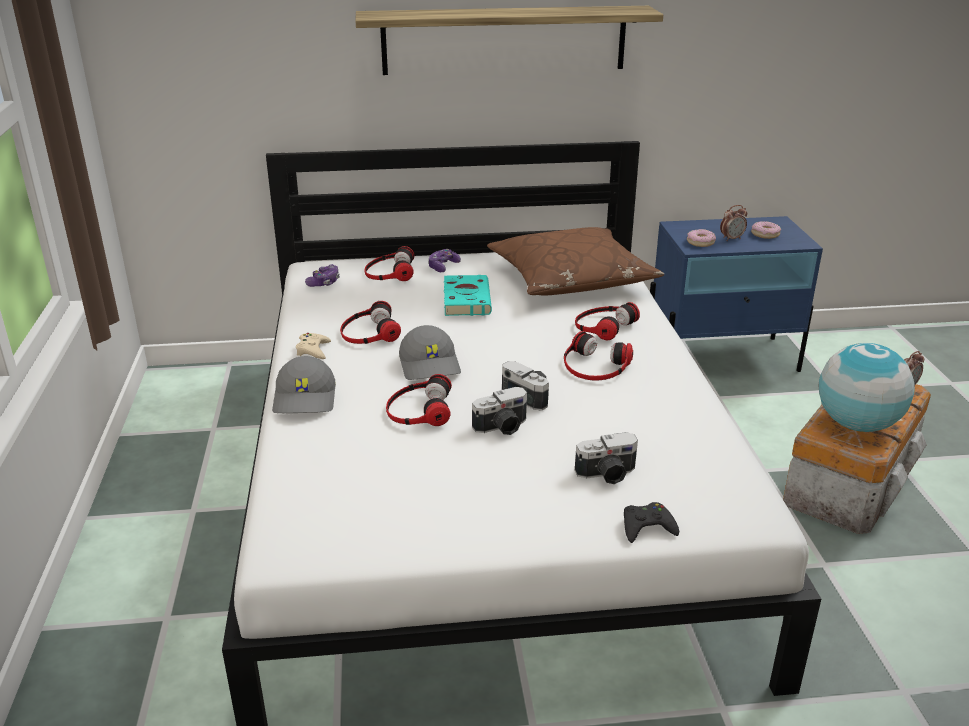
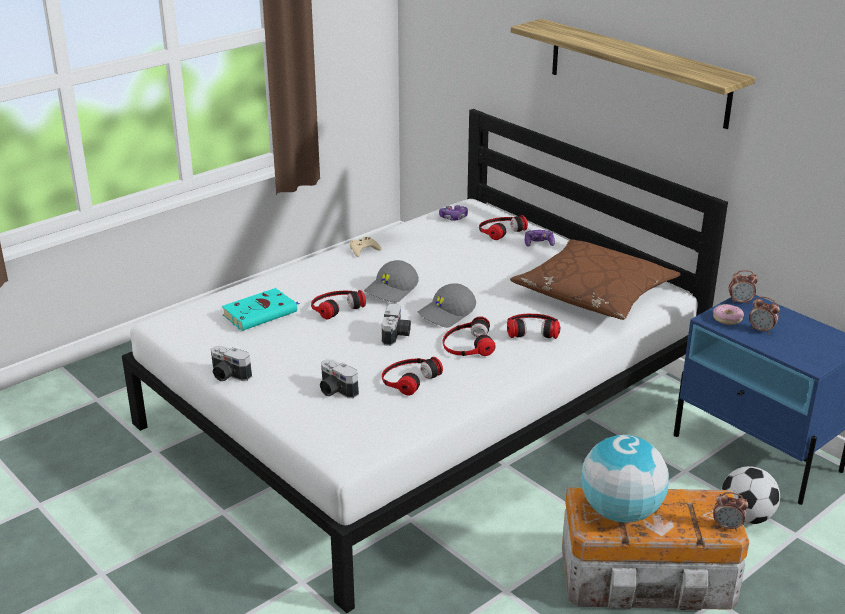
camera: 55 degrees right, 0 degrees up
(306, 399) = (307, 270): grey cap -> grey cap (447, 314)
(369, 332) = (407, 256): headphones -> headphones (408, 379)
(466, 299) = (500, 269): turquoise book -> turquoise book (261, 313)
(502, 427) = (349, 339): camera -> camera (228, 375)
(647, 527) = (292, 420): black game controller -> none
(678, 229) = (740, 302): none -> alarm clock
(765, 234) = (801, 343): donut -> none
(799, 399) = (746, 517): none -> football

